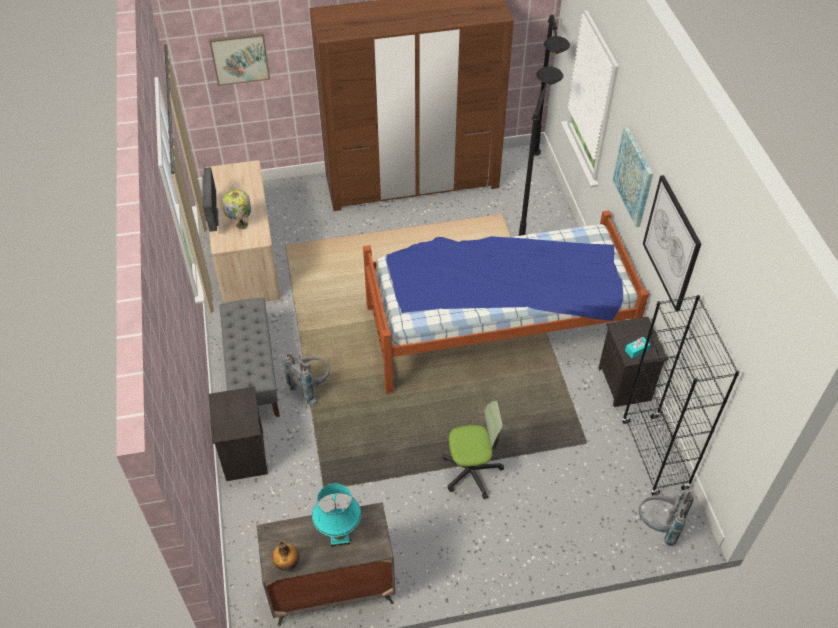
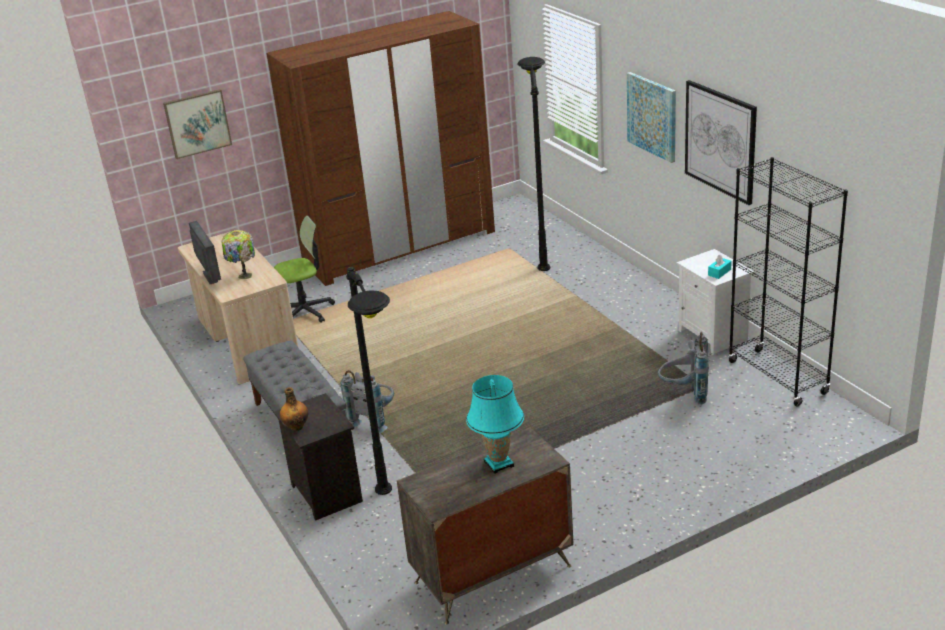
camera: 15 degrees left, 20 degrees down
(287, 563) = (451, 499): bottle -> bottle (296, 426)
(471, 471) = (594, 439): office chair -> office chair (305, 311)
(496, 328) = (553, 328): bed -> none
(537, 175) = (529, 215): black floor lamp -> black floor lamp (396, 523)
(625, 384) = (714, 335): black nightstand -> white nightstand
(658, 526) = (818, 427): grey backpack -> grey backpack (684, 394)

